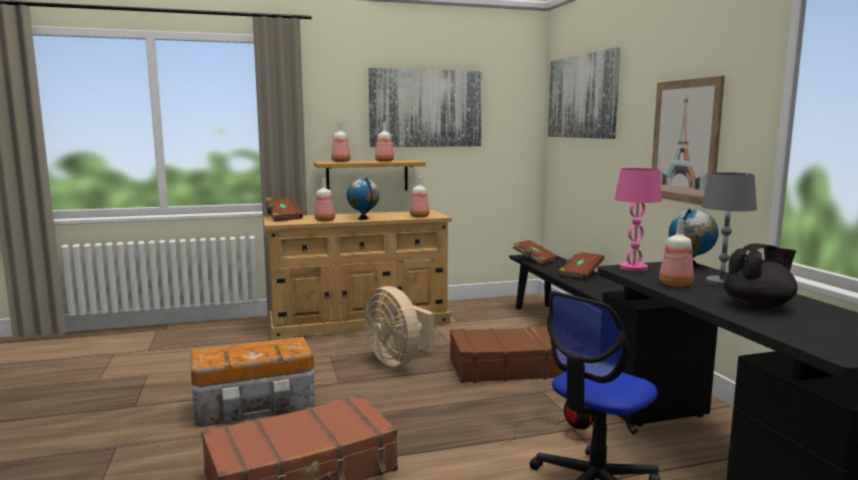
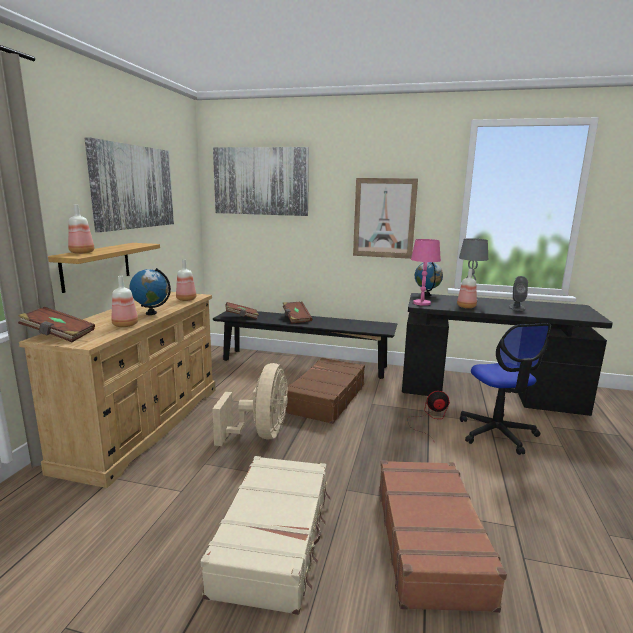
camera: 60 degrees left, 5 degrees up
(256, 405) = (275, 539): storage box -> beige suitcase
(384, 161) = (121, 247): bottle -> none
(398, 361) = (261, 434): beige fan -> beige fan turned 75 degrees counterclockwise
(758, 306) = (516, 308): black teapot -> grey speaker

